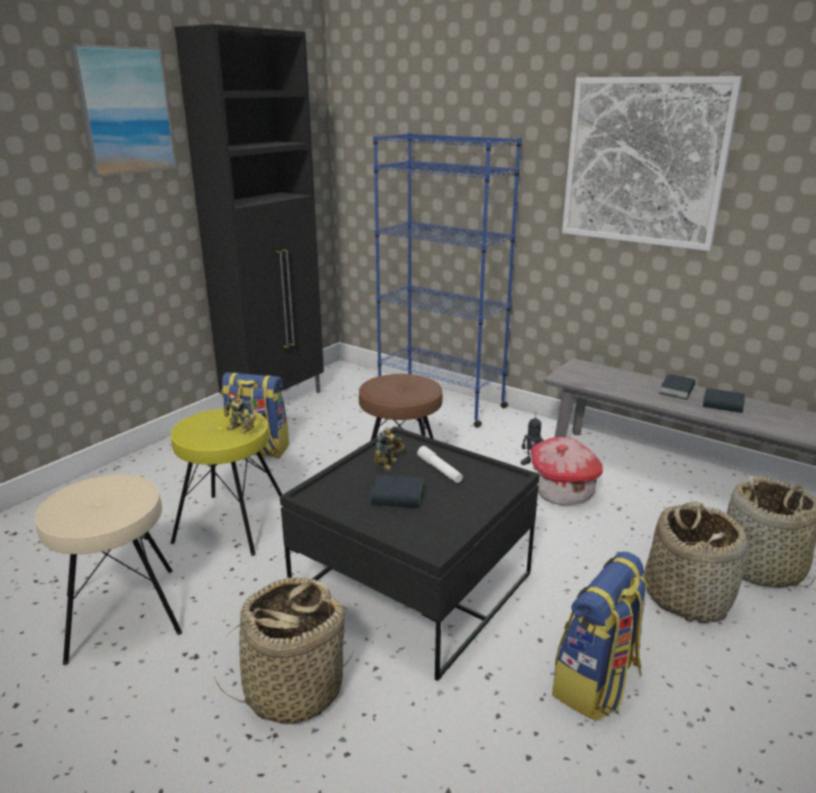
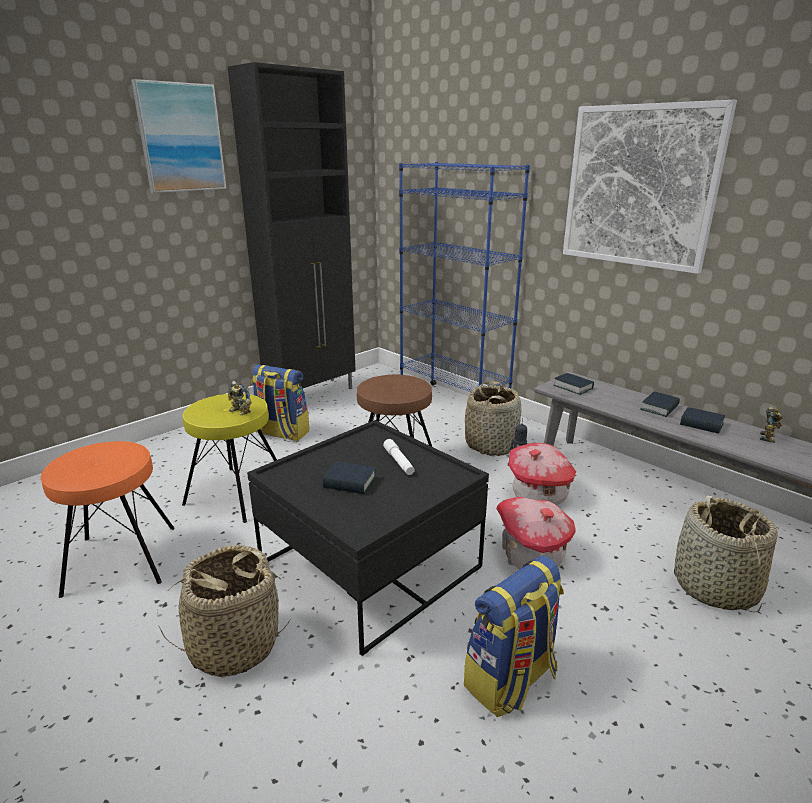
camera: 10 degrees right, 0 degrees up
(121, 614) = (120, 560): beige stool -> orange stool
(389, 464) = (356, 452): toy robot -> toy robot (769, 438)
(576, 556) = (531, 555): none -> toy house
(583, 375) = (573, 387): none -> book
(687, 596) = (629, 607): basket -> basket (491, 444)

